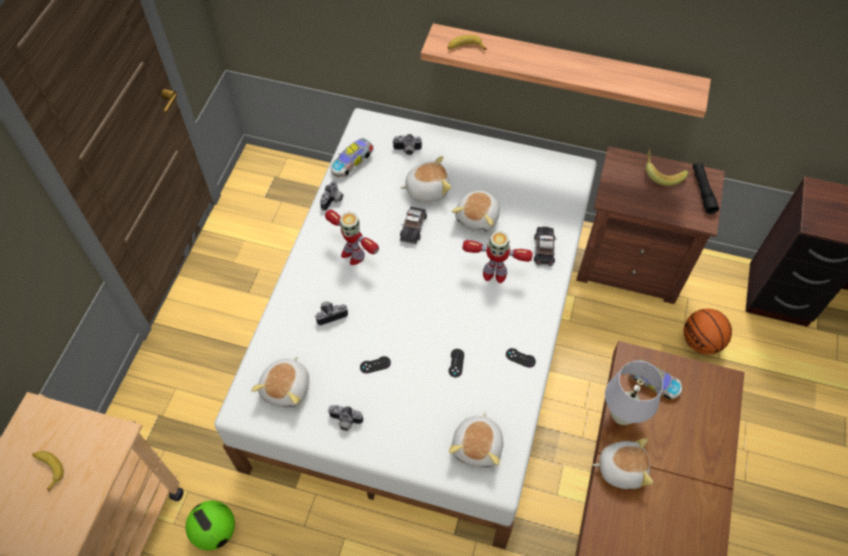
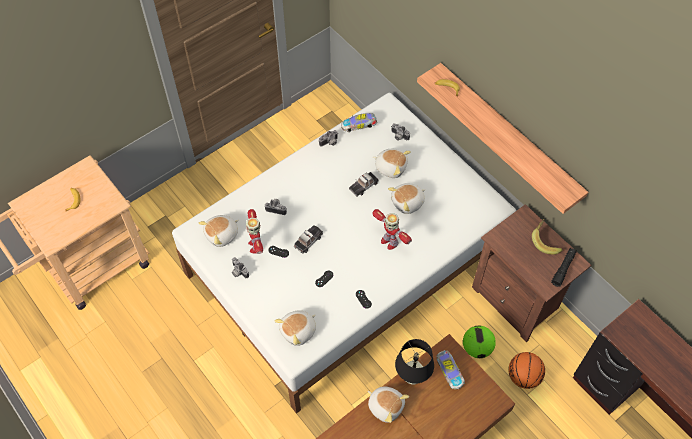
camera: 35 degrees right, 0 degrees up
(215, 531) = (150, 297): football -> football (477, 348)
(352, 254) = (316, 181): toy robot -> toy robot (256, 245)
(544, 248) = (433, 245): toy car -> toy car (308, 241)
(621, 415) = (412, 377): white table lamp -> black table lamp

